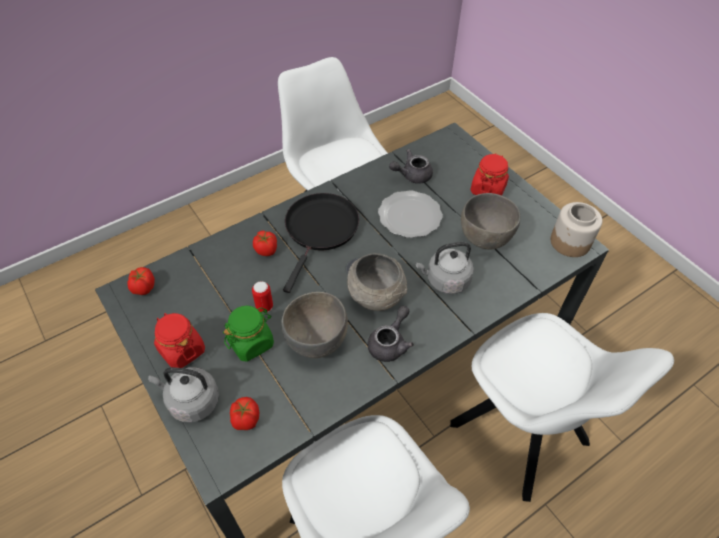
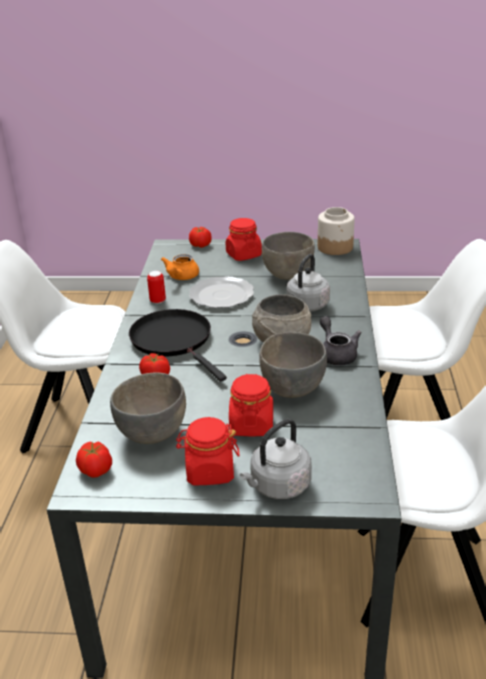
camera: 50 degrees left, 20 degrees down
(201, 291) = (153, 433): none -> grey bowl
(245, 419) = (333, 459): tomato -> tomato (200, 245)
(251, 342) = (251, 425): green jar -> red jar
(264, 306) = (220, 402): can -> can (157, 301)
(412, 175) = (181, 277): grey teapot -> orange teapot

